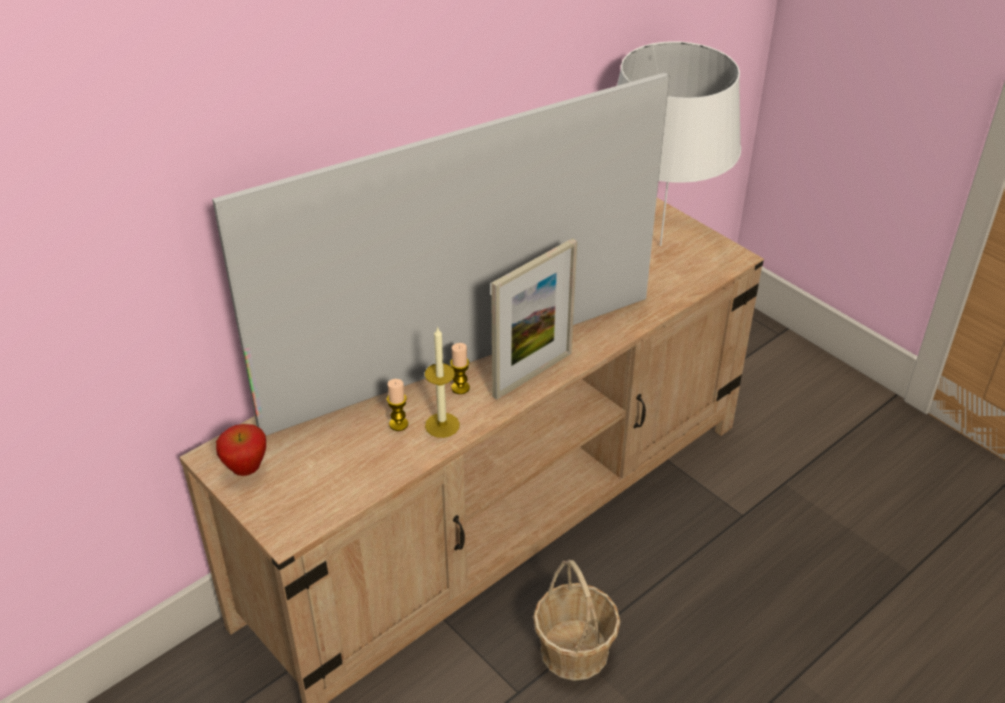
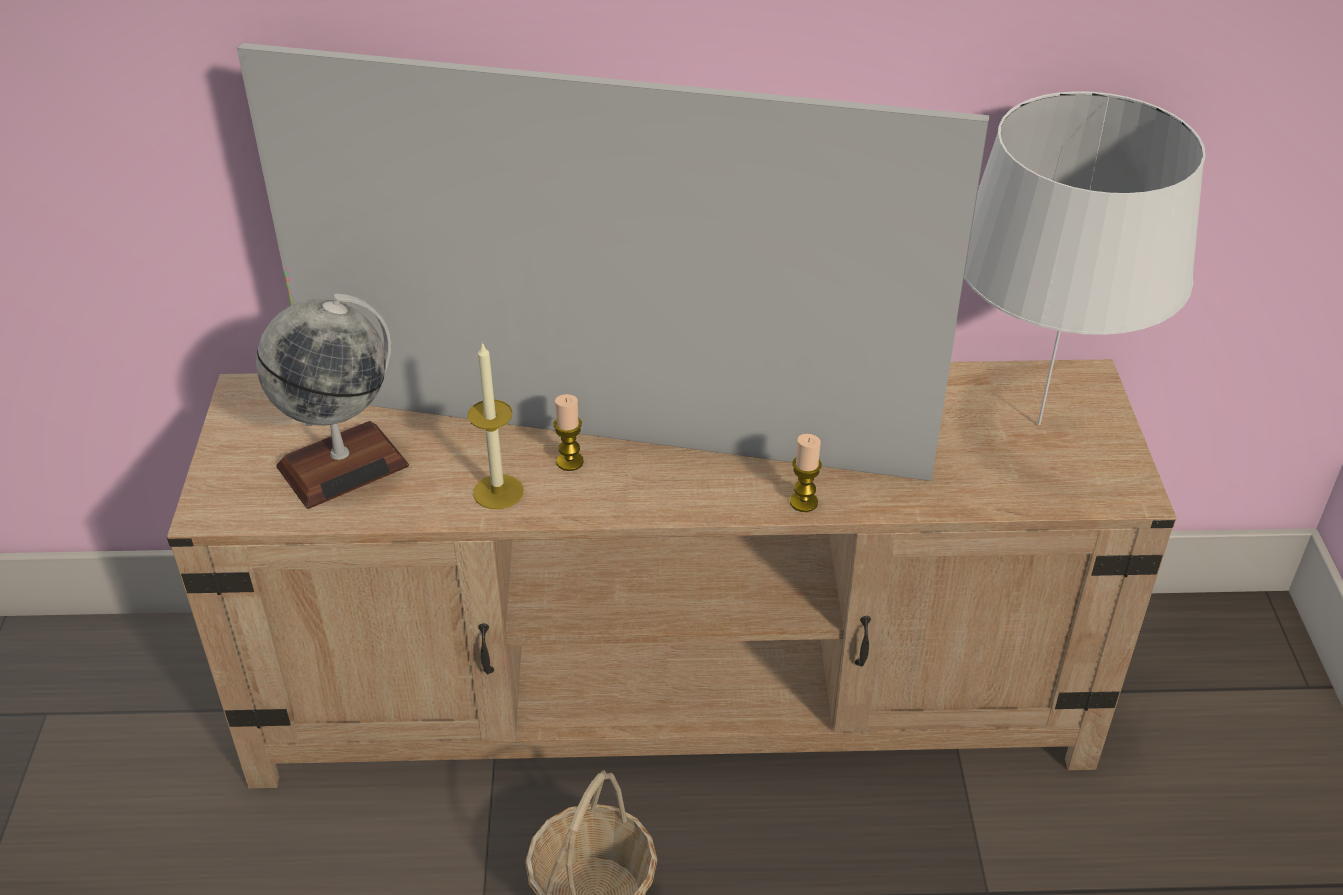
camera: 40 degrees right, 0 degrees up
(246, 469) = (257, 422): apple -> none
(334, 462) = (343, 465): none -> globe
(398, 424) = (455, 463): candle -> candle (803, 502)
(532, 374) = (670, 493): picture frame -> none

